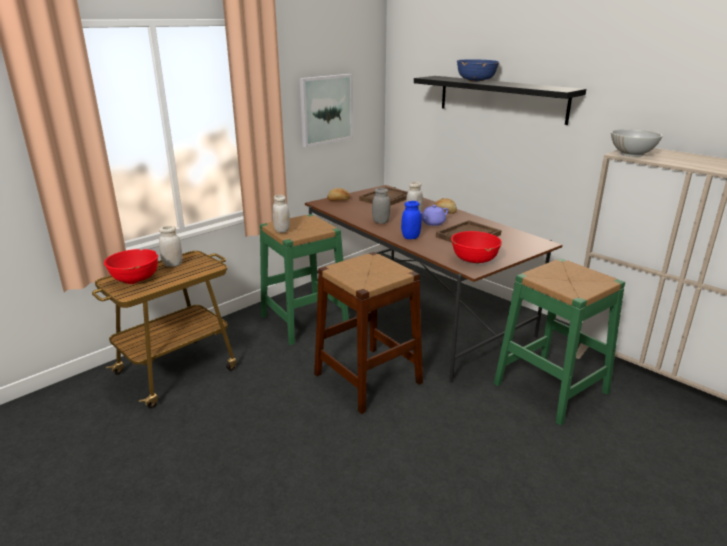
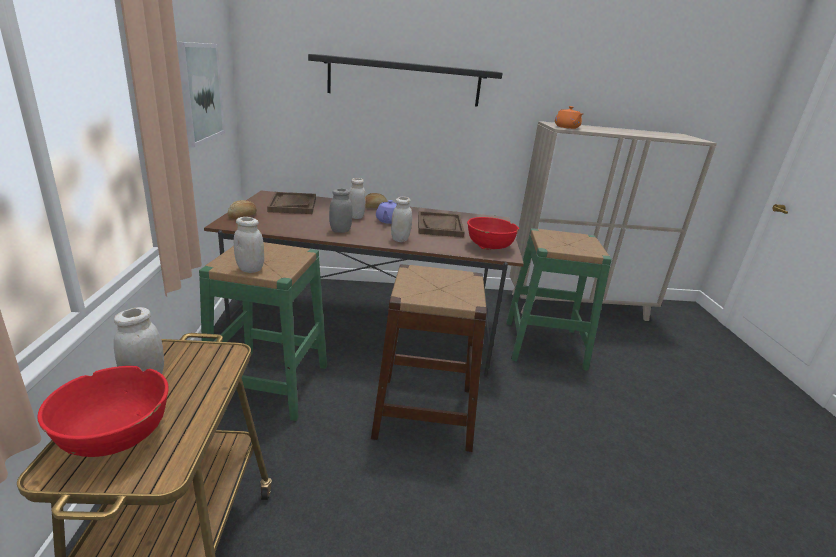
camera: 50 degrees left, 0 degrees up
(410, 237) = (400, 239): blue jar -> white jar
(476, 81) = (386, 60): blue bowl -> none
(632, 154) = (567, 127): white bowl -> orange teapot

